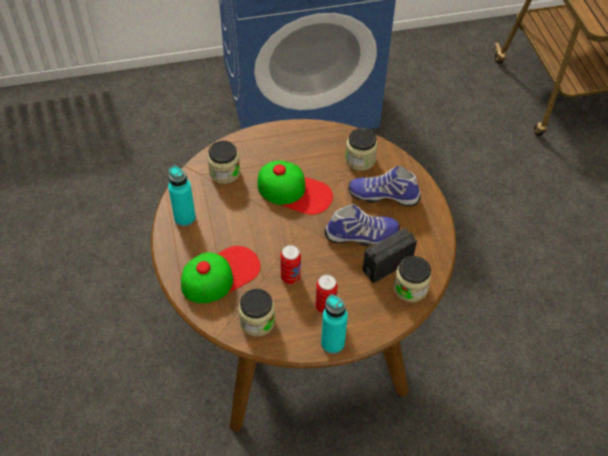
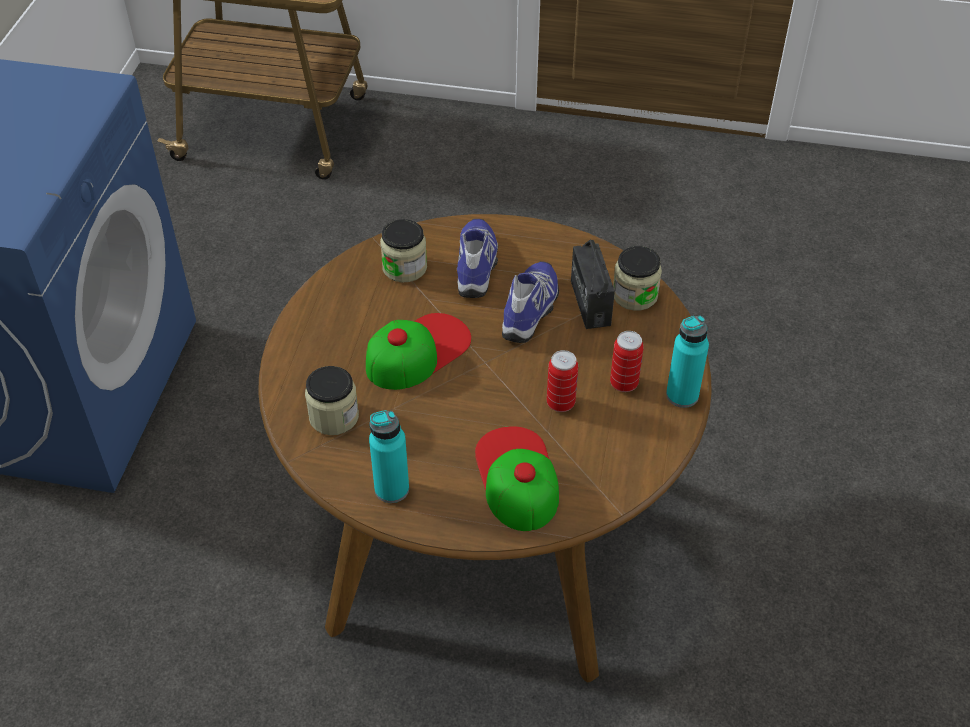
camera: 65 degrees left, 5 degrees down
(257, 321) = (614, 460): jar -> none
(383, 195) = (478, 266): shoe -> shoe turned 150 degrees clockwise

